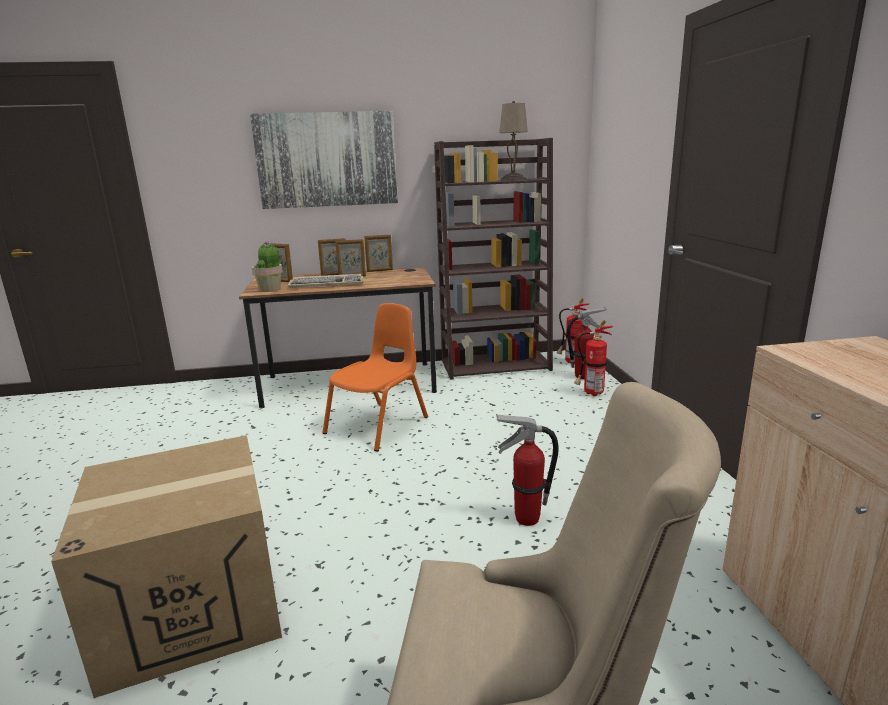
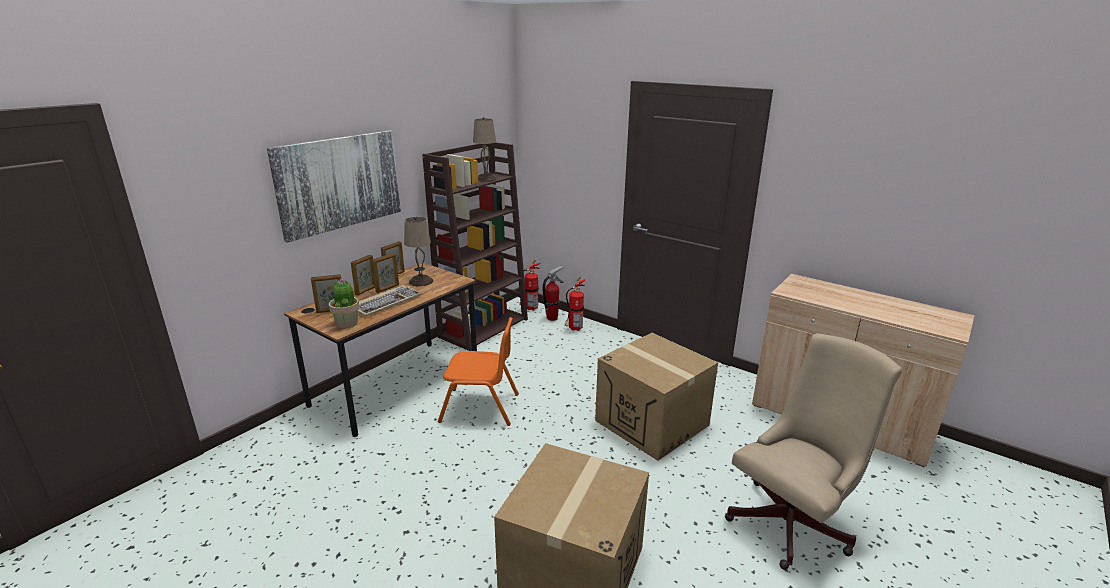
camera: 45 degrees left, 5 degrees up
(378, 425) = (480, 407): orange chair -> orange chair turned 105 degrees clockwise
(387, 277) = (420, 281): none -> beige table lamp
(526, 519) = (652, 423): fire extinguisher -> cardboard box

